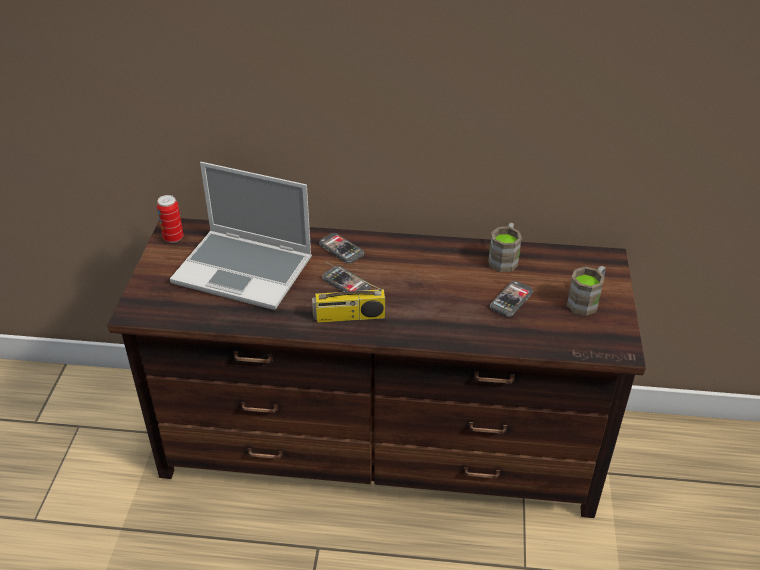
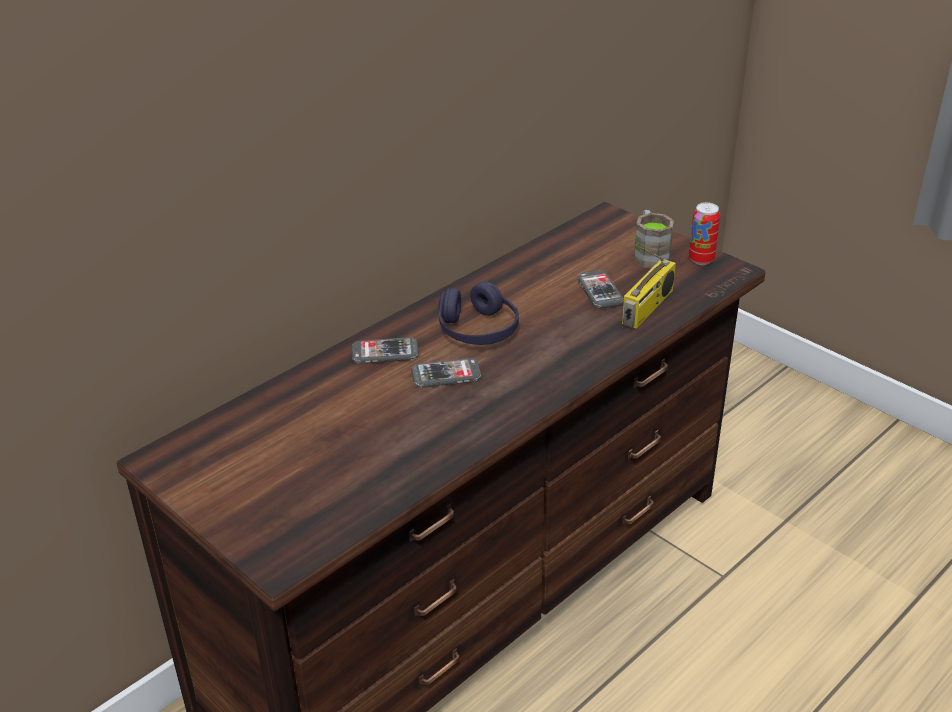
camera: 50 degrees left, 5 degrees down
(173, 238) = (179, 467): can -> can (701, 260)
(245, 270) = (326, 436): laptop -> none
(348, 316) = (502, 398): radio -> radio (648, 308)
(405, 271) = (478, 330): none -> purple headphones
(504, 258) = (535, 265): brown mug -> none

